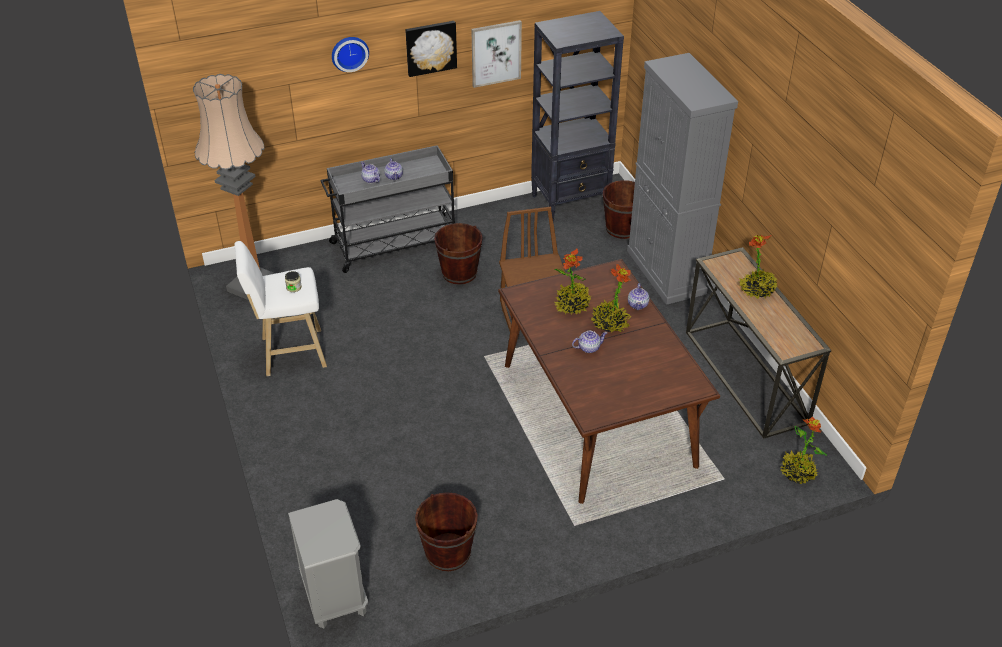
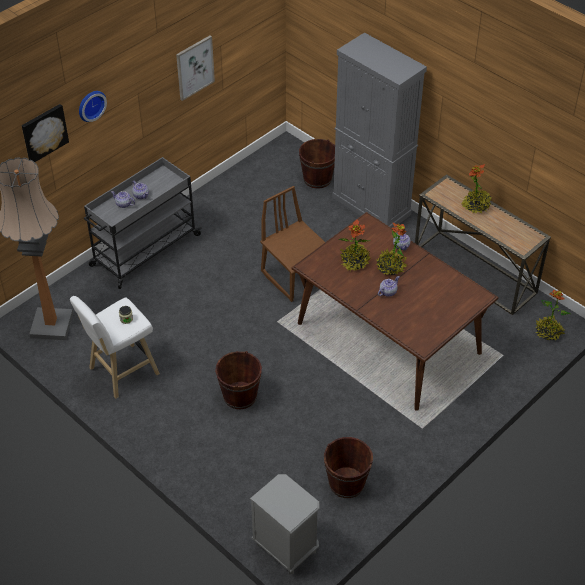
camera: 25 degrees left, 5 degrees up
(430, 47) = (148, 79): picture -> picture (44, 132)
(459, 273) = (214, 258): brown bucket -> brown bucket (240, 396)
(571, 203) = (264, 169): black bookcase -> none

